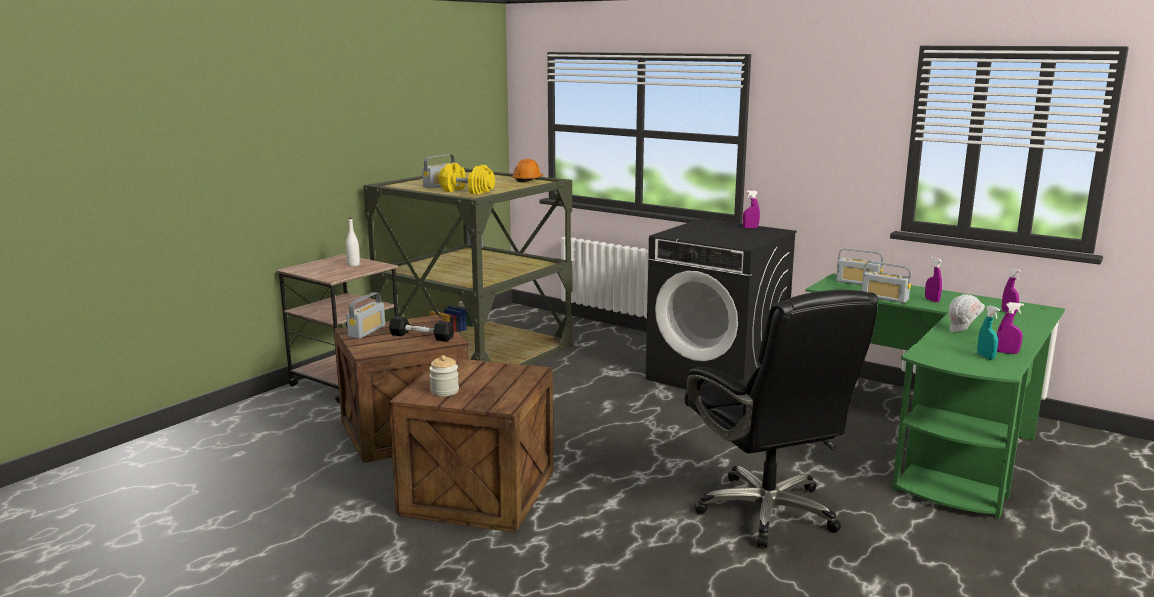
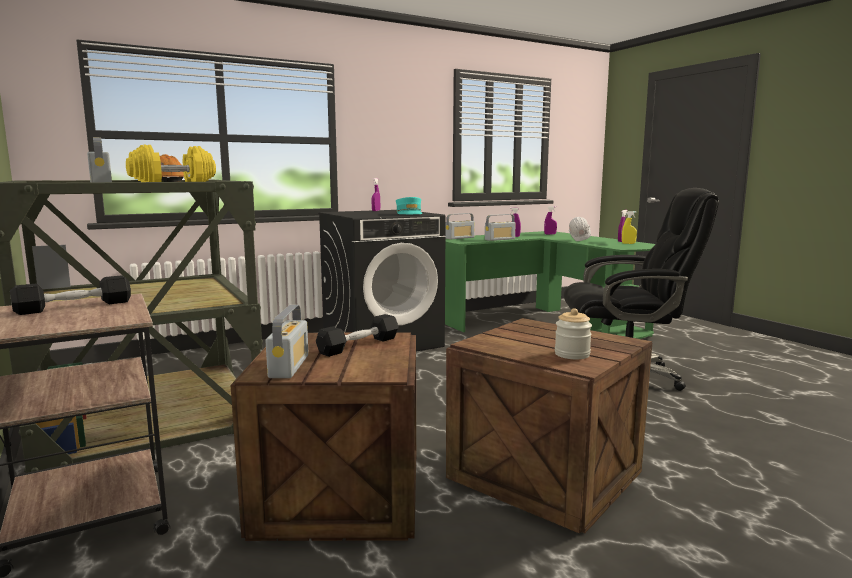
camera: 65 degrees left, 5 degrees down
(353, 265) = (74, 307): white bottle -> black dumbbell
(367, 331) = (289, 366): radio -> radio turned 45 degrees clockwise
(734, 240) = (409, 213): none -> turquoise cap
(985, 357) = (628, 243): turquoise spray bottle -> yellow spray bottle

